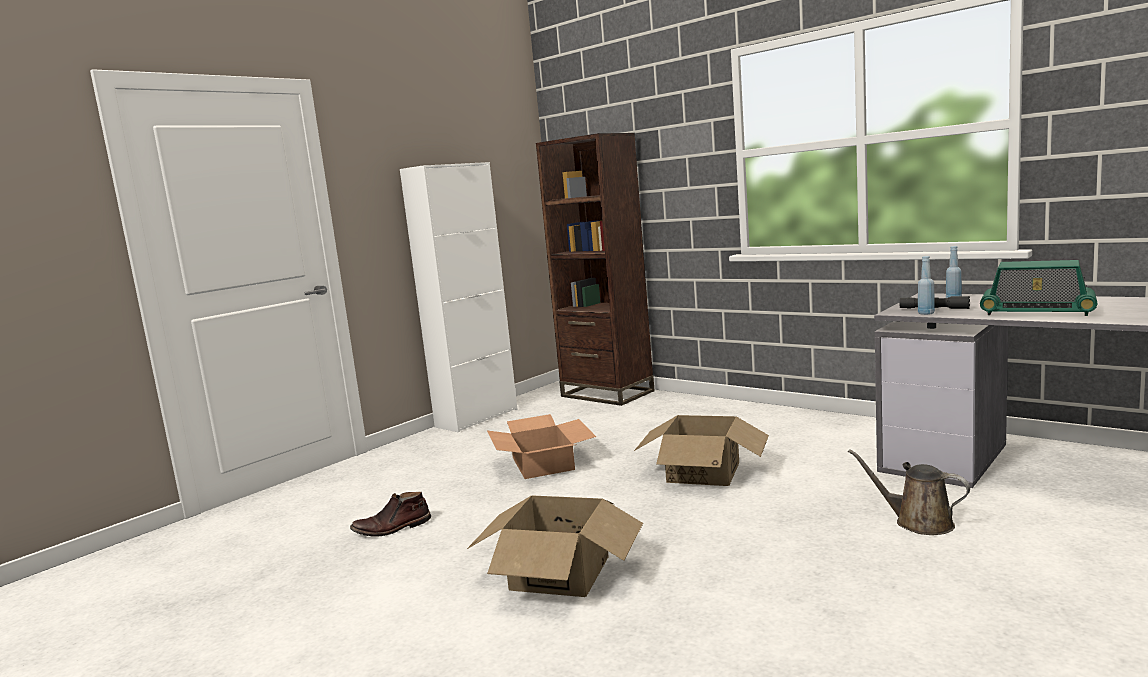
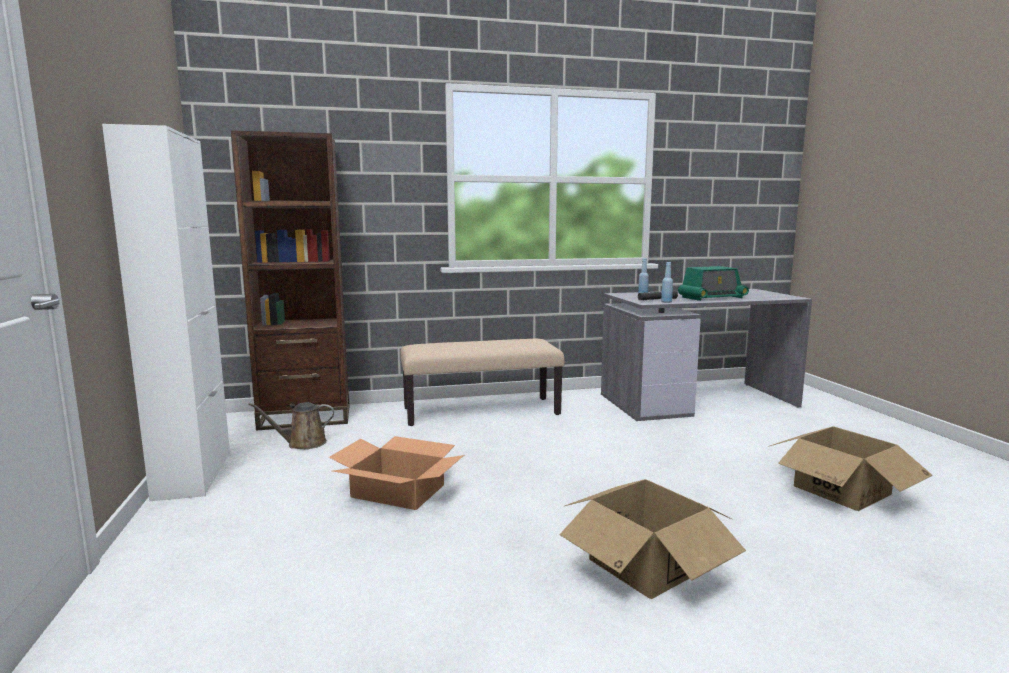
camera: 55 degrees left, 0 degrees up
(392, 528) = (392, 618): brown boot -> none
(703, 472) = (547, 453): cardboard box -> cardboard box (842, 490)
(743, 420) = (481, 411): none -> beige bench
(918, 522) = (720, 441): brown watering can -> brown watering can (302, 443)

